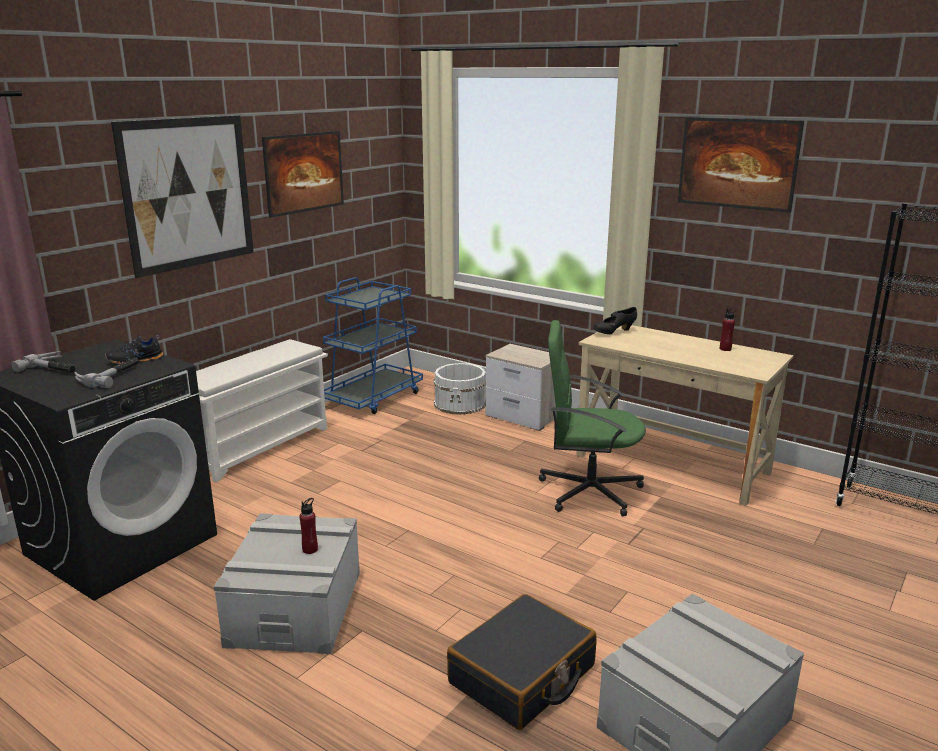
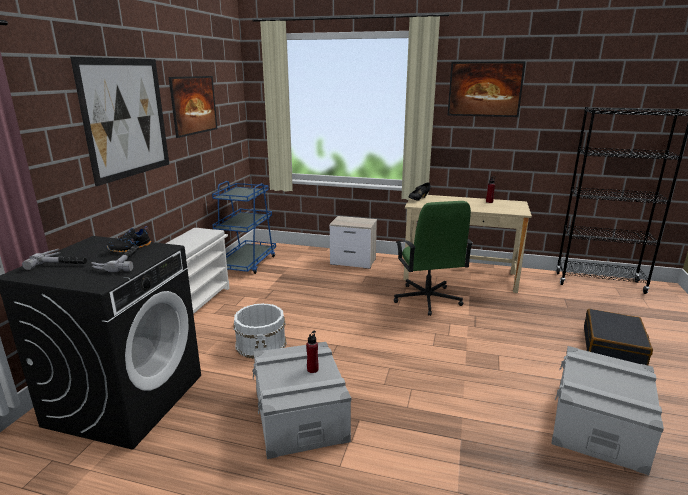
camera: 20 degrees left, 0 degrees up
(461, 403) = (308, 259): white bucket -> white bucket (261, 344)
(522, 675) = (483, 423): black suitcase -> black suitcase (613, 347)
(588, 491) = (427, 300): green office chair -> green office chair turned 90 degrees counterclockwise

